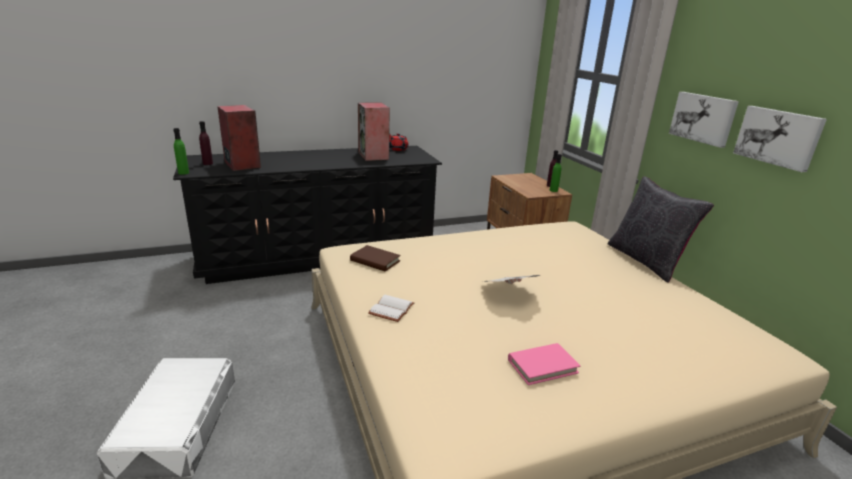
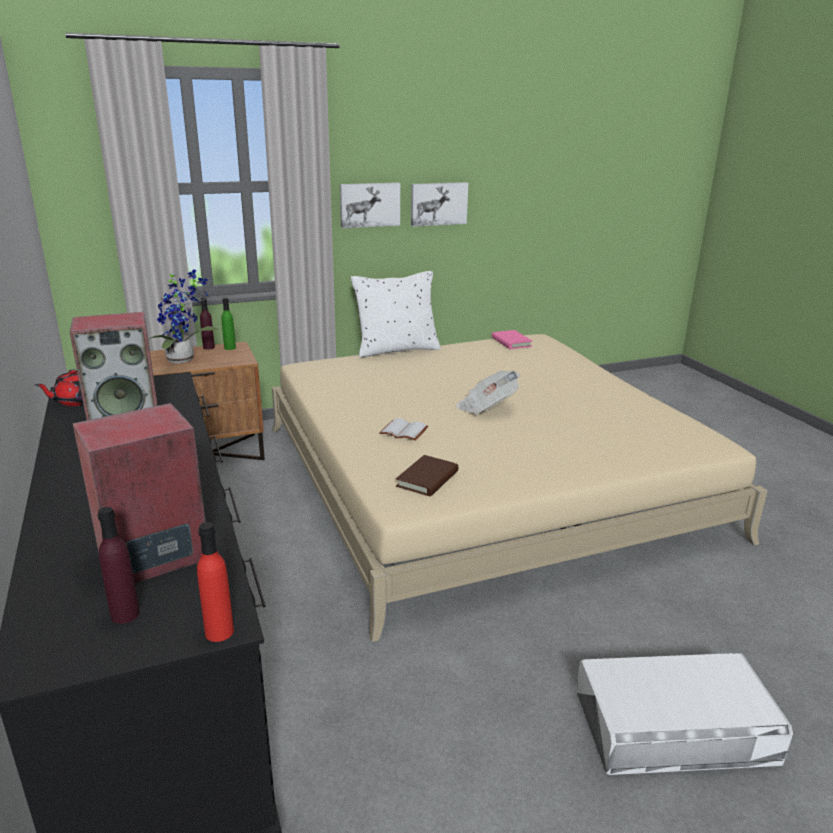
camera: 90 degrees left, 0 degrees up
(183, 173) = (219, 632): green bottle -> red bottle
(392, 310) = (545, 465): white book -> white book (405, 431)
(523, 181) = (184, 359): none -> potted plant
(542, 366) = (596, 406): pink book -> pink book (511, 342)
(646, 261) = (396, 349): black pillow -> white pillow

